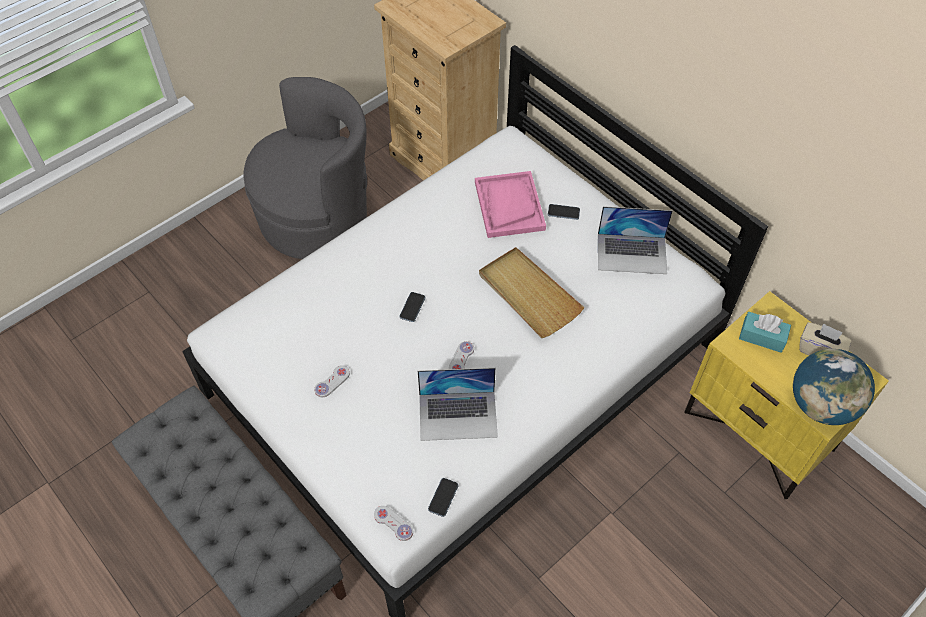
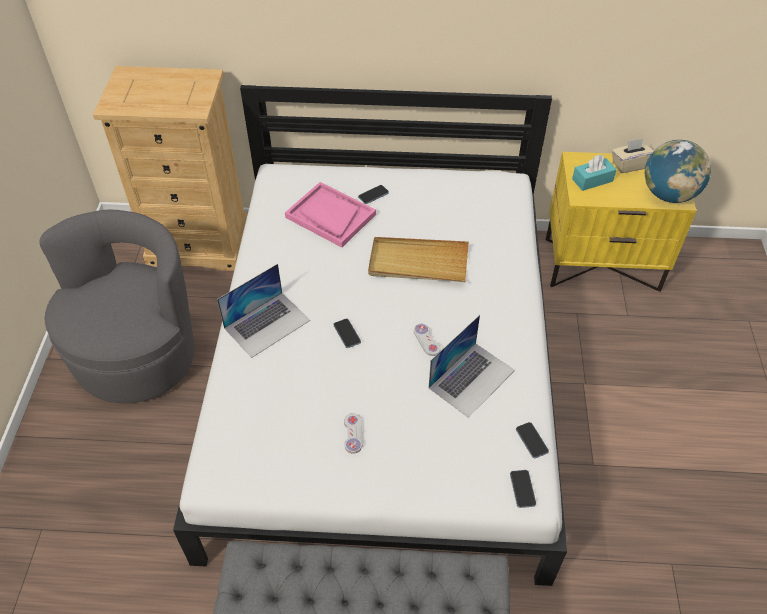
camera: 45 degrees left, 5 degrees down
(393, 523) = (522, 489): white game controller -> phone
(632, 253) = (450, 190): laptop -> laptop (267, 324)

